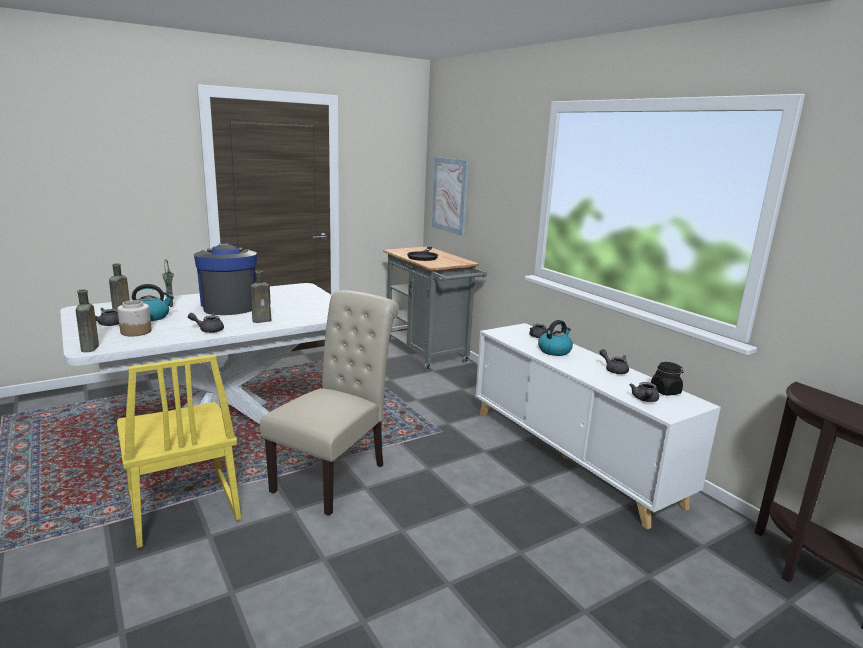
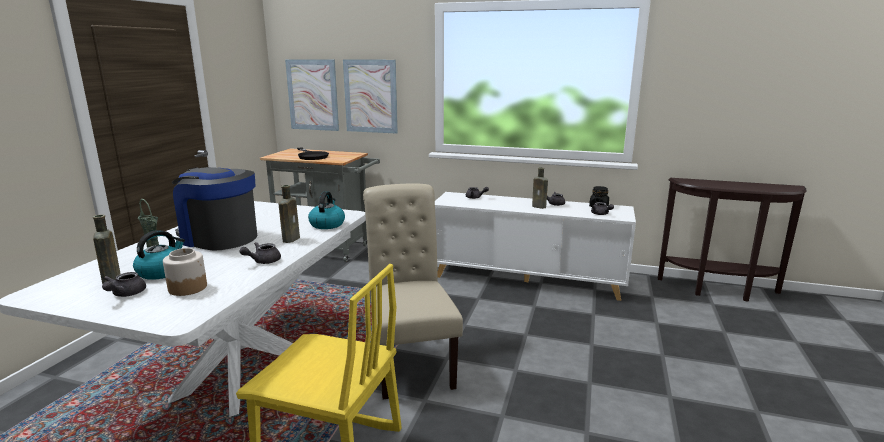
camera: 40 degrees left, 0 degrees up
(90, 349) = (182, 319): brown bottle -> brown bottle (540, 207)
(490, 203) = (370, 96): none -> picture
(554, 351) = (502, 203): kettle -> kettle (327, 224)

